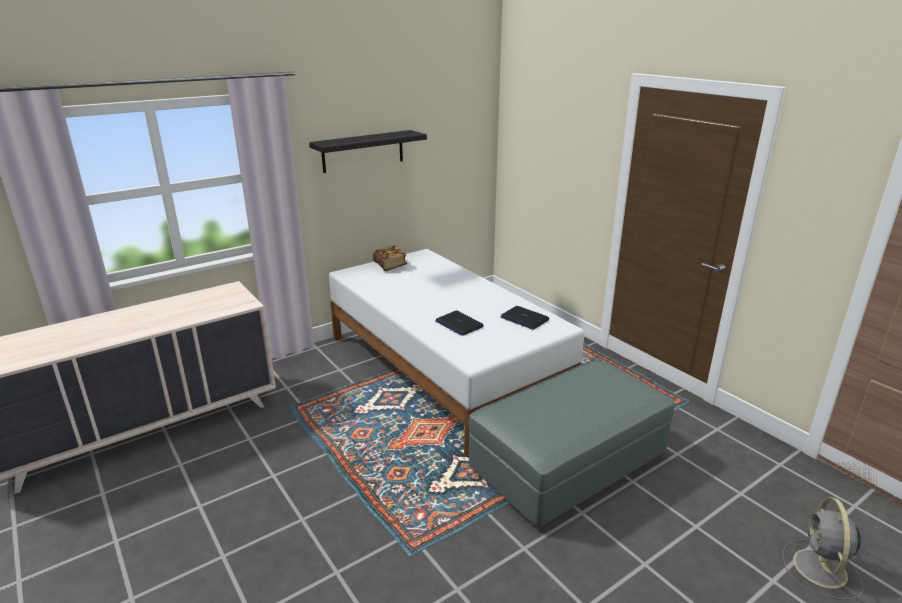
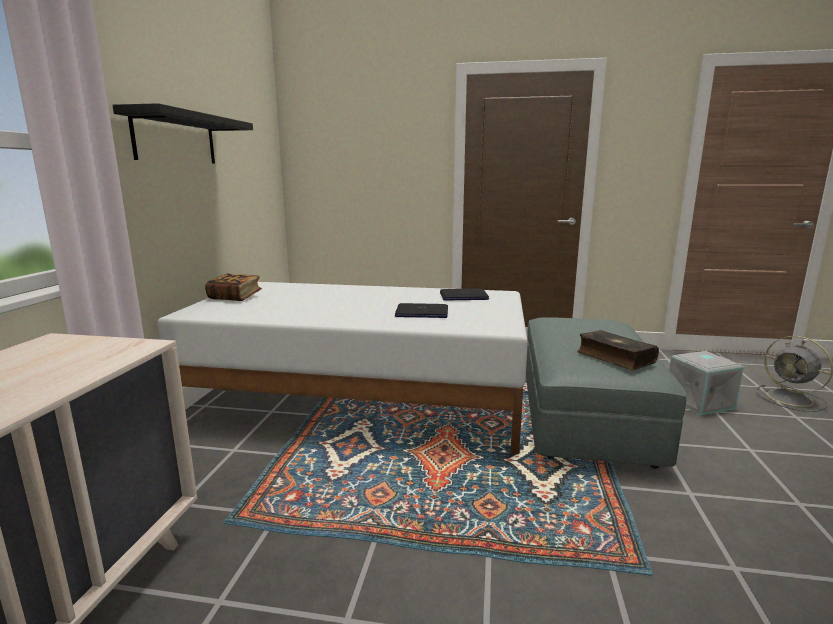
camera: 45 degrees left, 10 degrees down
(546, 421) = (614, 358): none -> book
(701, 511) = (698, 402): none -> grey storage box

